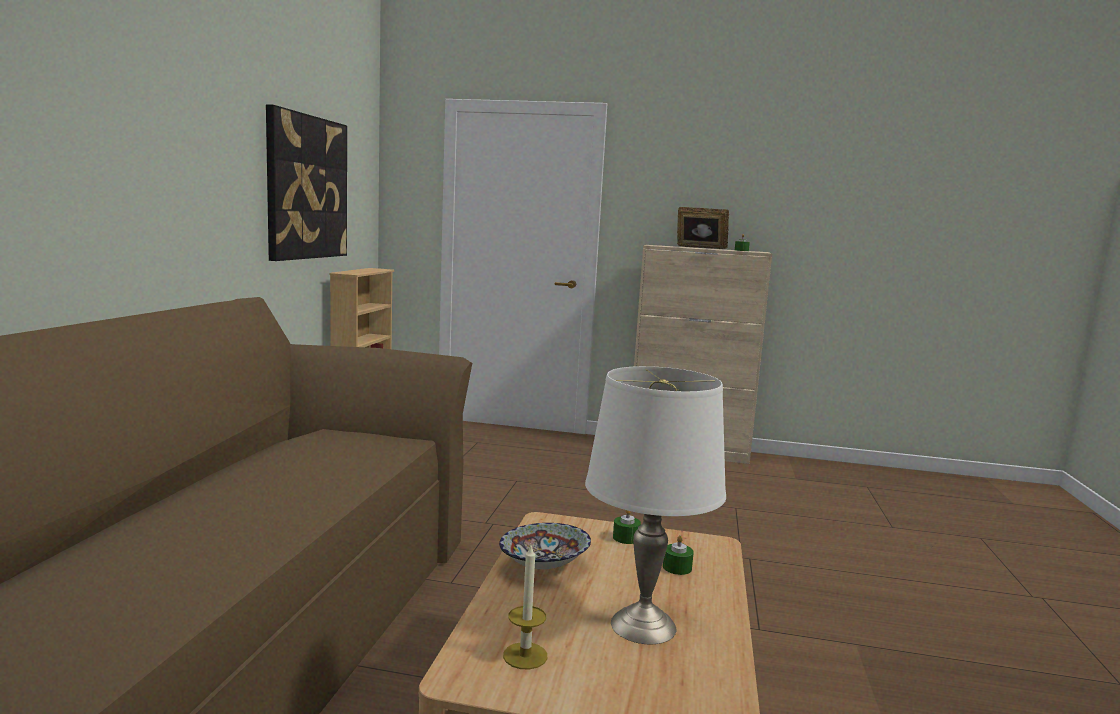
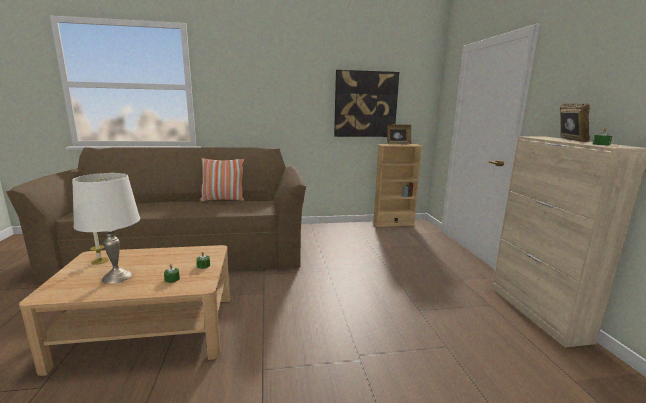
camera: 70 degrees right, 5 degrees up
(241, 464) = (223, 200): none -> pillow
(356, 270) = (398, 144): none -> picture frame
(543, 565) = (170, 254): bowl -> none

